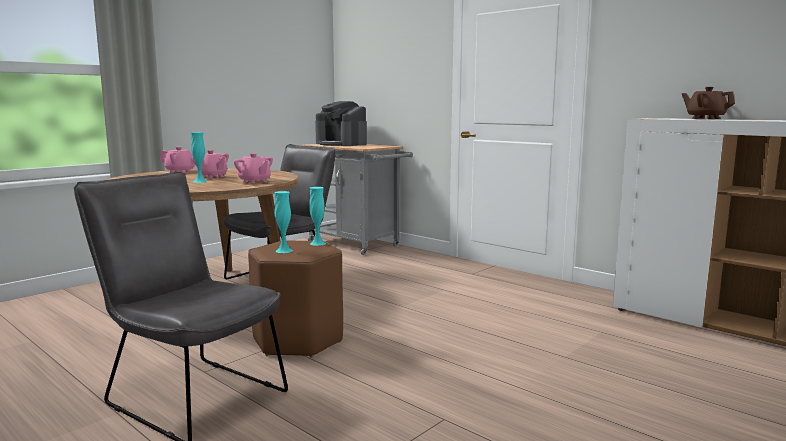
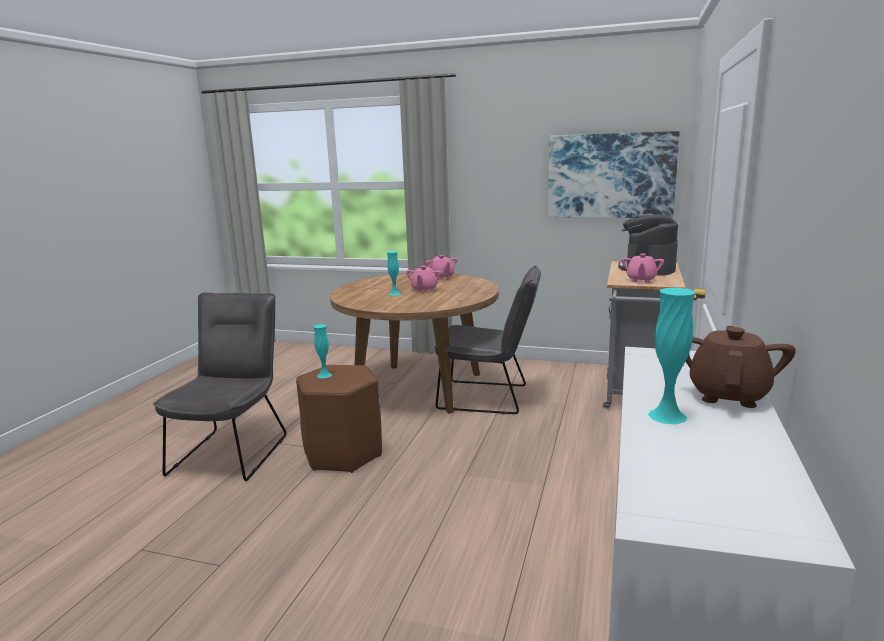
camera: 65 degrees right, 5 degrees up
(254, 182) = (411, 304): pink teapot -> pink teapot (641, 280)
(287, 72) = (610, 176): none -> picture
(317, 243) = (358, 378): turquoise vase -> turquoise vase (667, 416)

